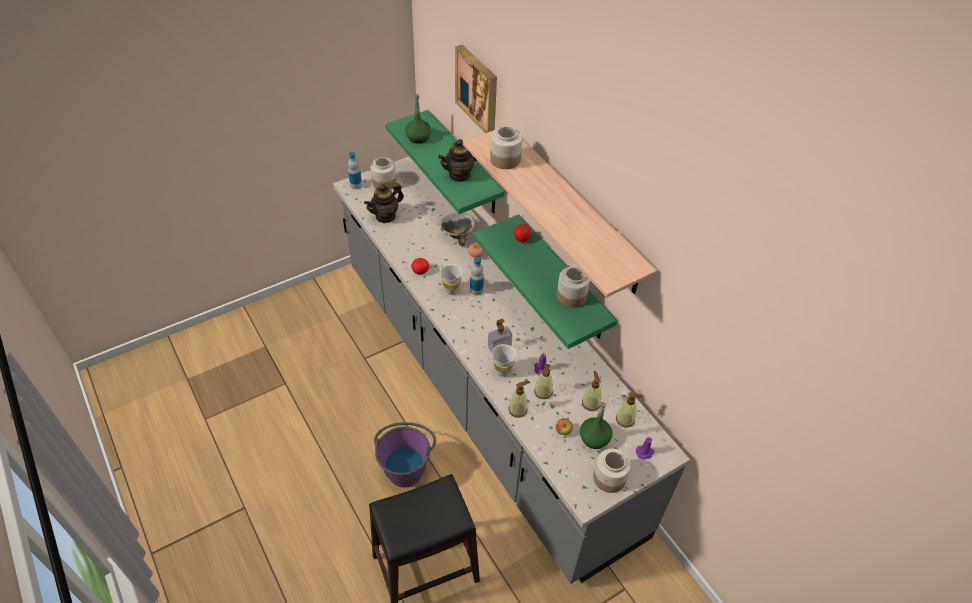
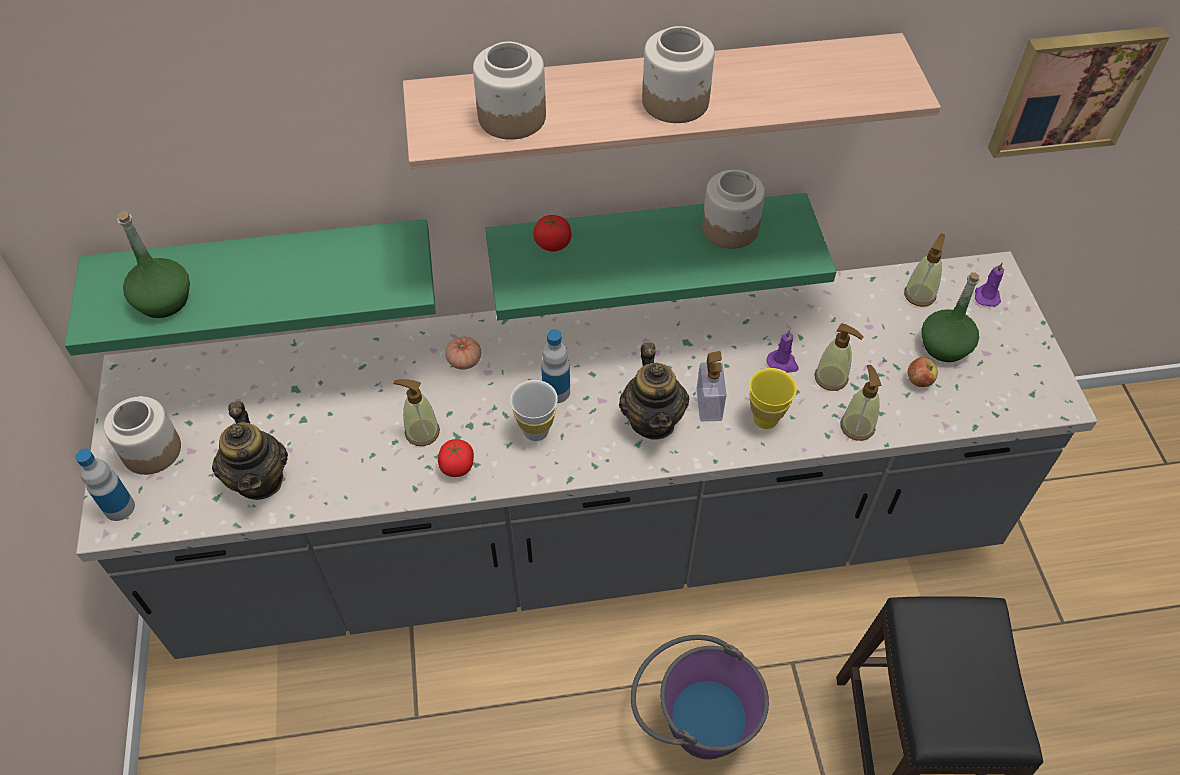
camera: 65 degrees left, 5 degrees up
(457, 234) = (393, 373): bowl -> none
(459, 175) = (334, 269): teapot -> teapot (653, 420)
(478, 89) = (265, 78): picture -> picture (1070, 89)
(502, 371) = (765, 419): white cup -> yellow cup
(590, 403) = (875, 324): soap dispenser -> soap dispenser (422, 432)
(609, 478) = (1024, 356): jar -> jar (676, 102)

